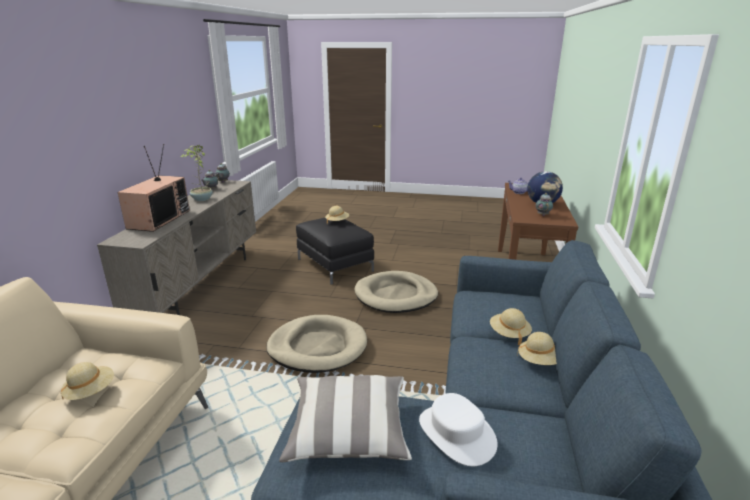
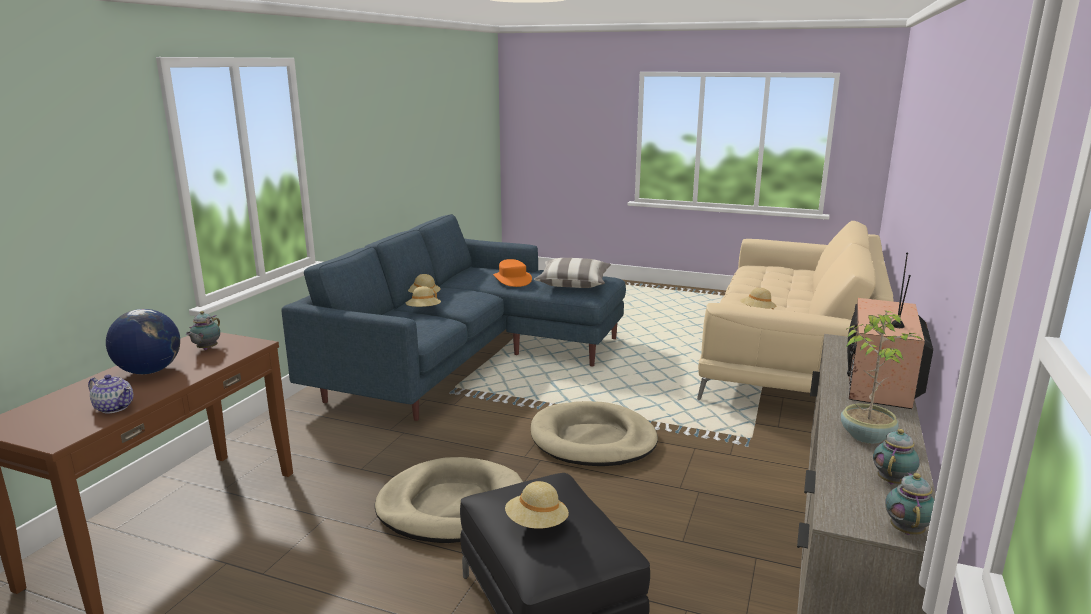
camera: 170 degrees left, 5 degrees down
(456, 433) = (512, 279): white hat -> orange hat

